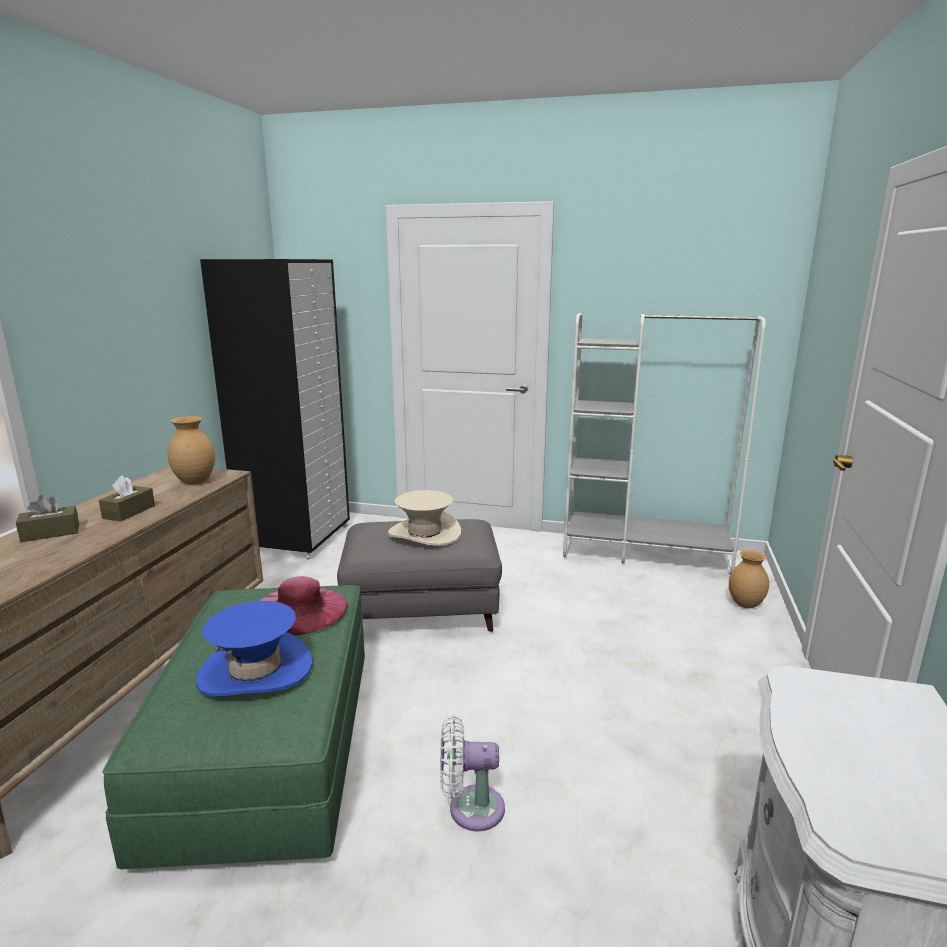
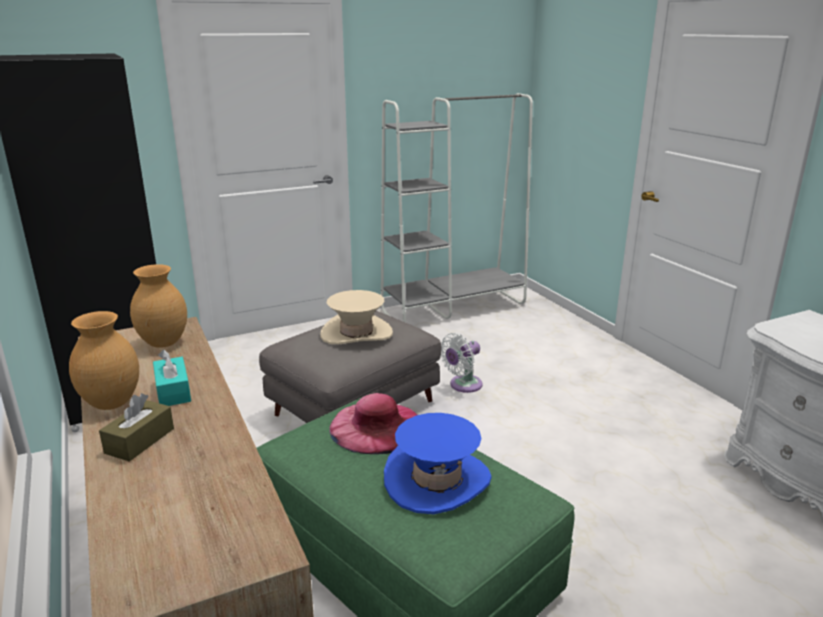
camera: 40 degrees left, 5 degrees up
(129, 512) = (173, 391): brown tissue box -> turquoise tissue box
(470, 808) = (584, 513): white fan -> white fan (463, 385)
(746, 604) = (553, 320): brown vase -> brown vase (113, 403)

